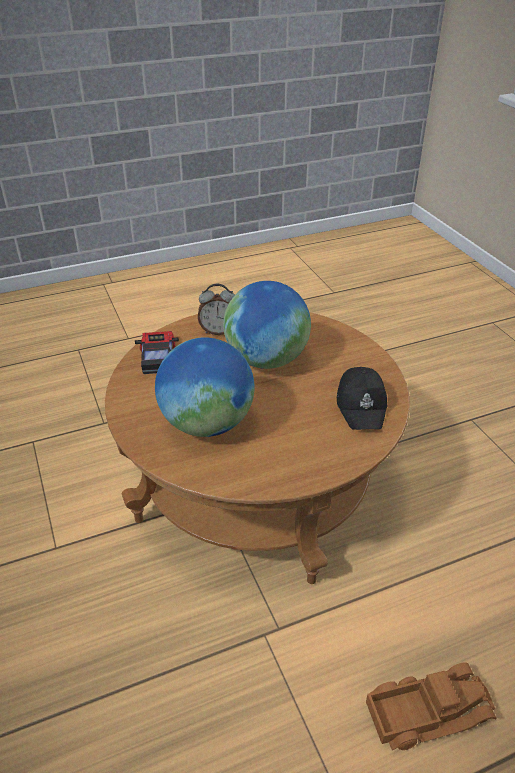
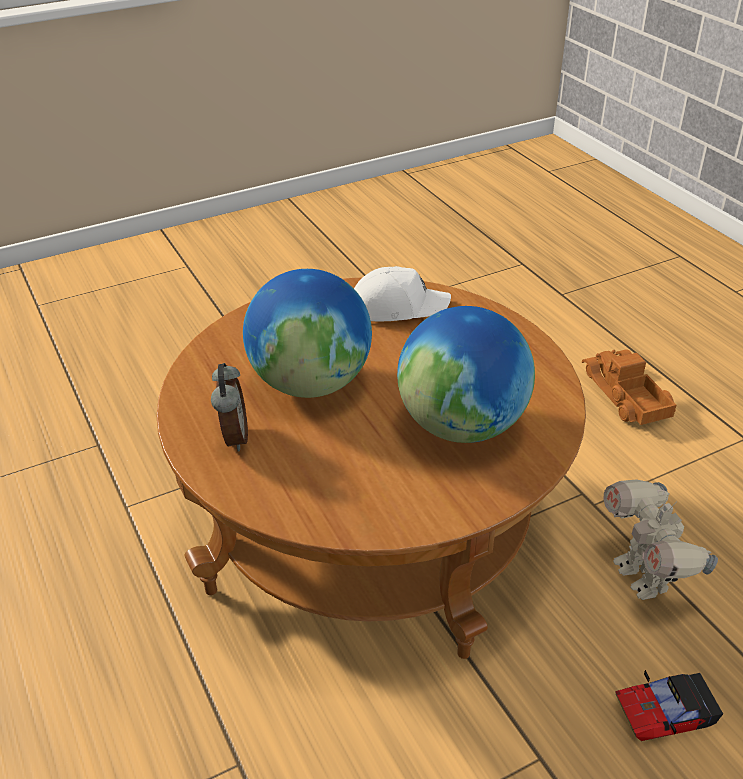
camera: 95 degrees left, 0 degrees up
(158, 357) = (310, 499): toy car -> toy car (665, 712)
(177, 651) = (643, 577): none -> toy robot
(362, 405) = (397, 307): black cap -> white cap

